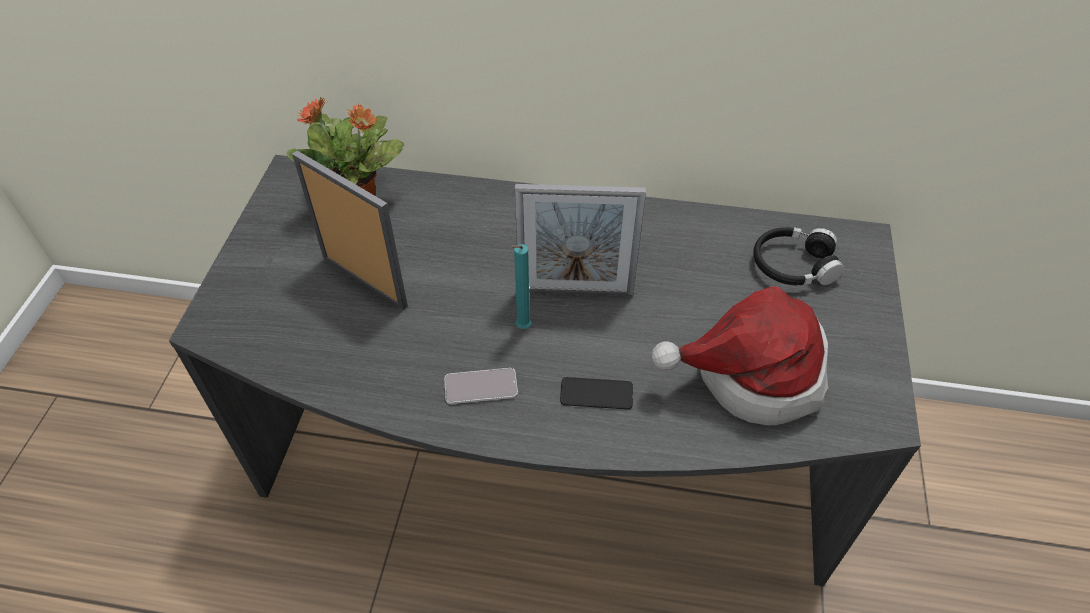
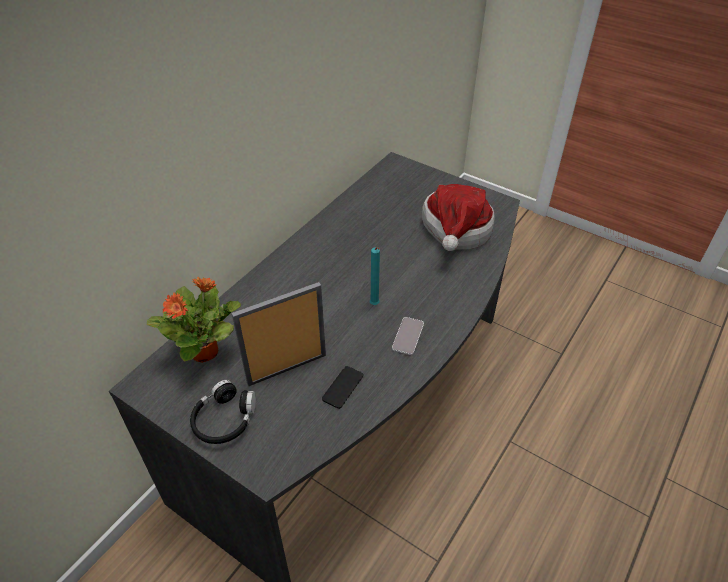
camera: 65 degrees left, 5 degrees down
(575, 292) = (362, 274): picture frame -> none
(596, 394) = (438, 291): phone -> phone (343, 387)
(793, 265) = (396, 191): black headphones -> black headphones (225, 419)

